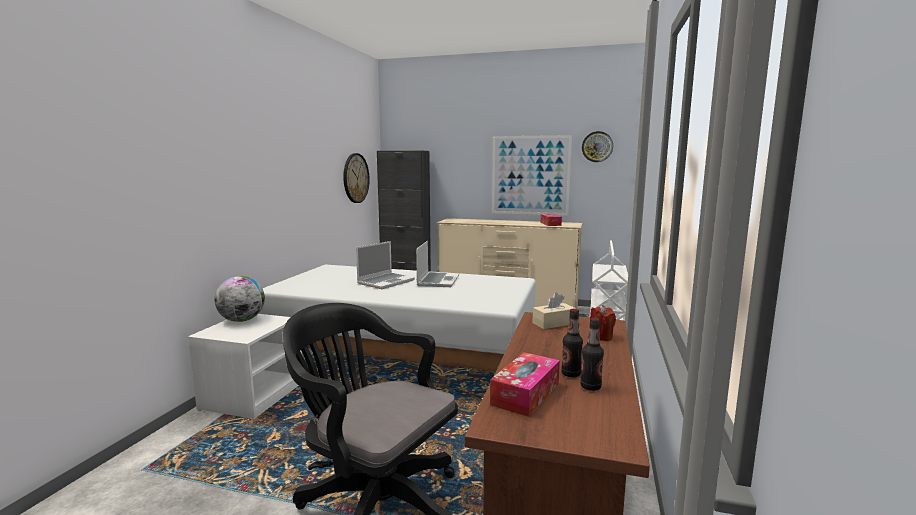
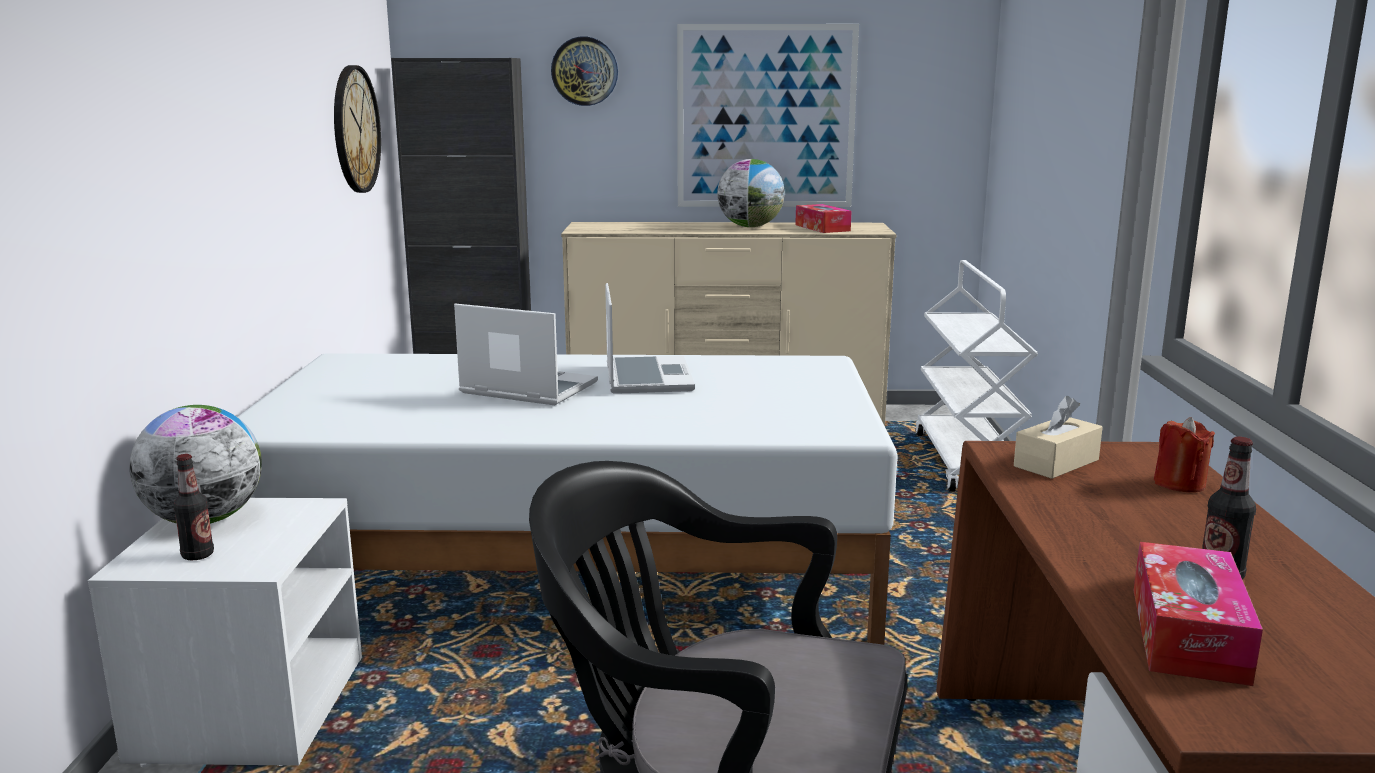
camera: 15 degrees left, 5 degrees up
(386, 282) = (526, 389): laptop -> laptop turned 90 degrees counterclockwise
(519, 222) = (750, 227): none -> globe
(590, 387) = (1288, 600): bottle -> bottle (197, 555)
(597, 146) = (914, 51): wall clock -> wall clock (584, 71)

